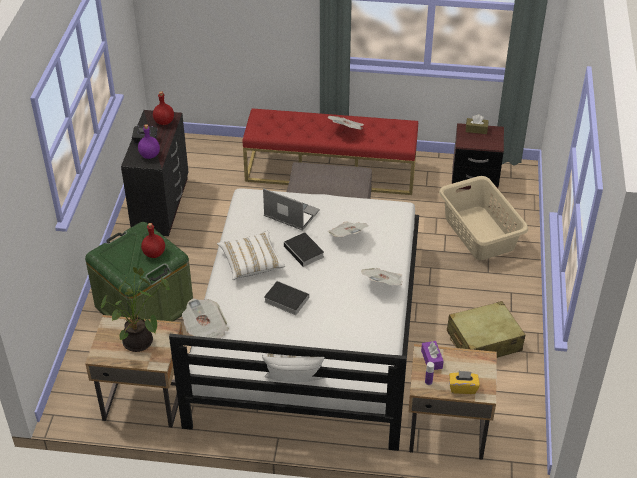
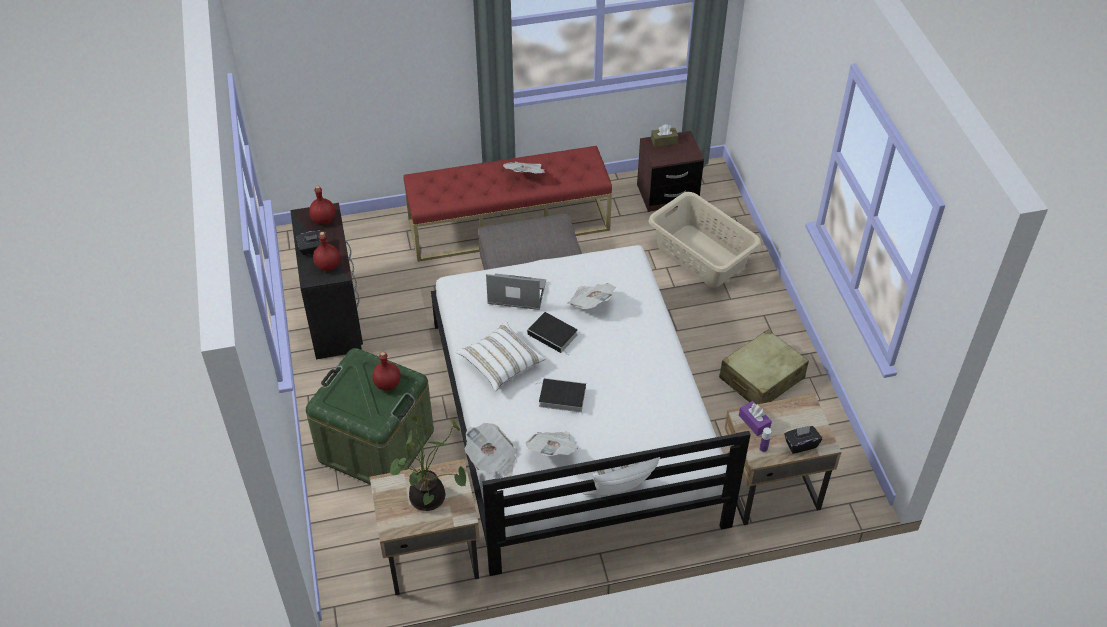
camera: 20 degrees left, 5 degrees up
(150, 155) = (328, 265): purple bottle -> red bottle
(383, 284) = (656, 349): newspaper -> newspaper (553, 451)
(463, 388) = (800, 444): yellow tissue box -> black tissue box

